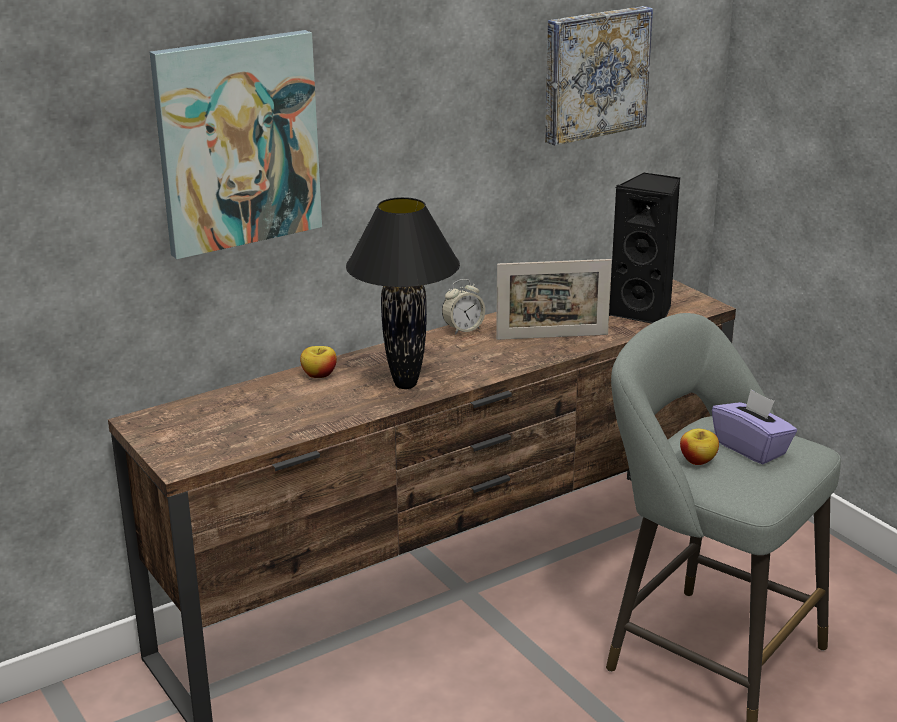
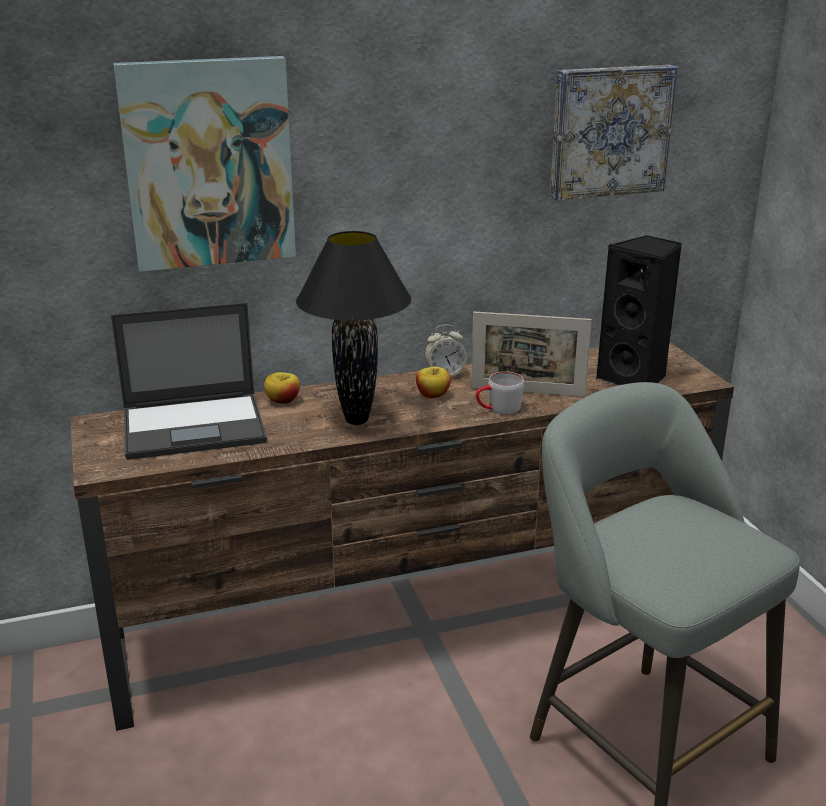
camera: 15 degrees right, 0 degrees up
(248, 411) = (195, 426): none -> laptop
(534, 357) = (498, 409): none -> grey mug
(698, 460) = (631, 541): apple -> apple (432, 395)
(751, 448) = (696, 536): purple tissue box -> none

